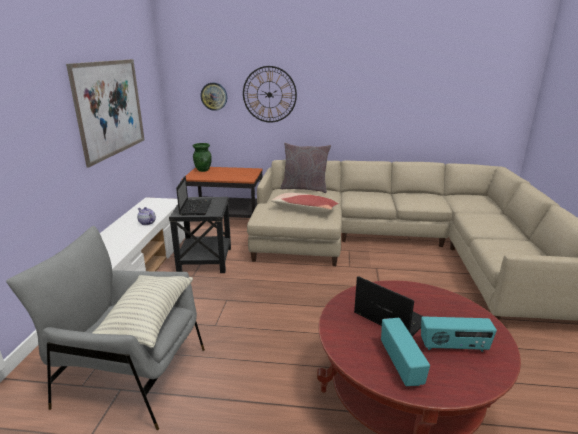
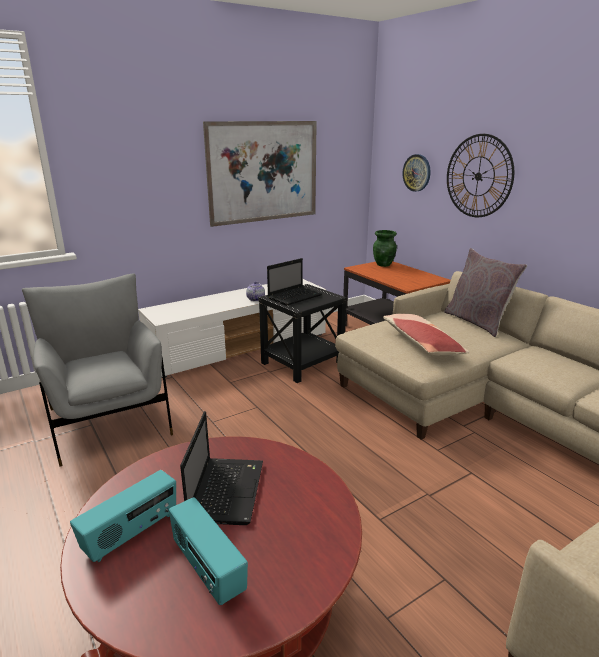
camera: 50 degrees right, 0 degrees up
(147, 320) = (103, 369): pillow -> none

